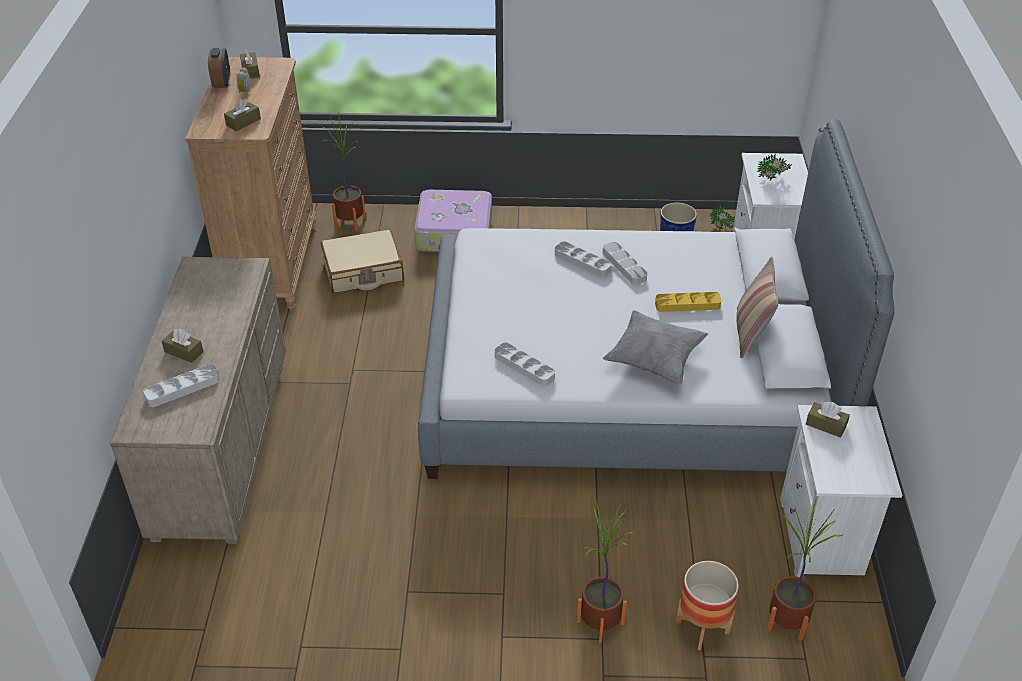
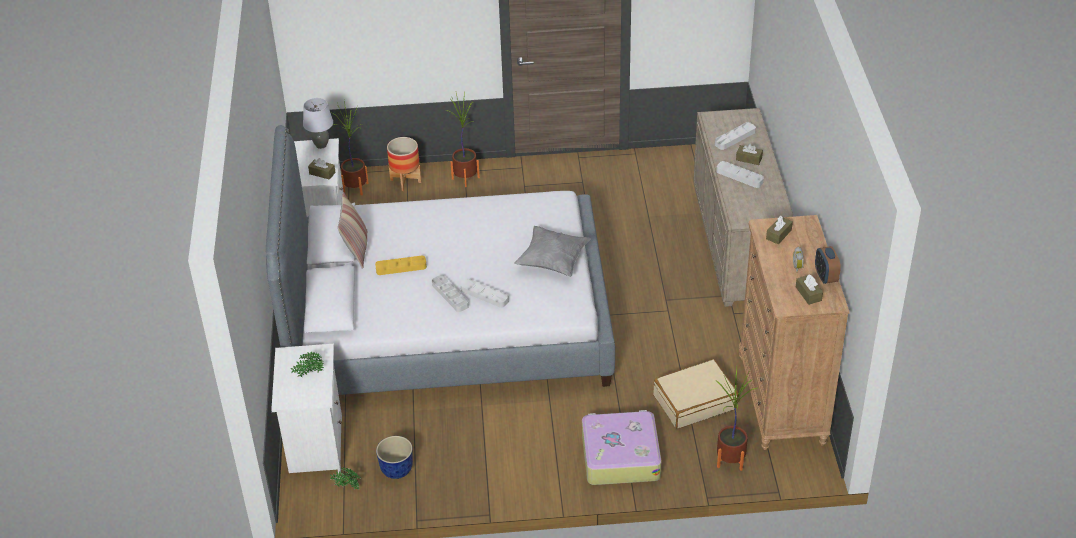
camera: 175 degrees right, 0 degrees up
(524, 367) = (521, 211): grey tray -> grey tray (739, 176)
(654, 360) = (429, 224): grey pillow -> grey pillow (553, 261)
(842, 480) = (321, 145): none -> grey table lamp

